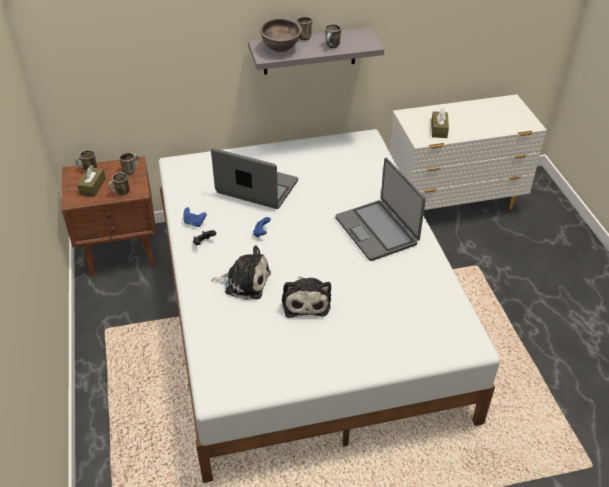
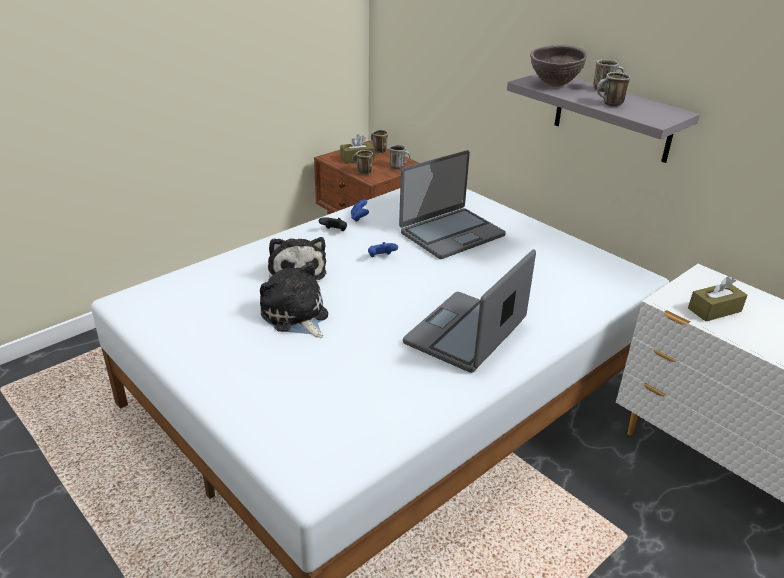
camera: 60 degrees right, 10 degrees down
(256, 188) = (451, 234): laptop -> laptop turned 60 degrees clockwise
(306, 301) = (296, 316): plush toy -> plush toy turned 90 degrees clockwise

